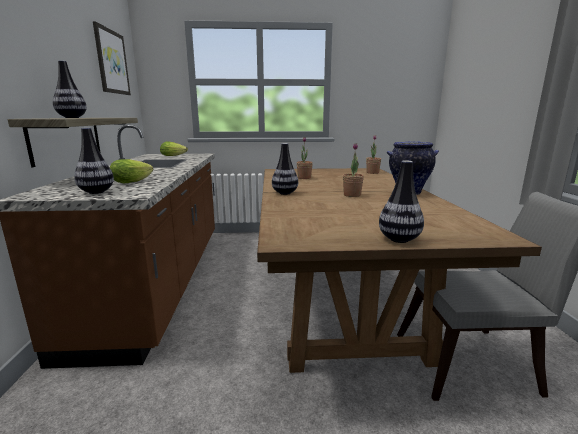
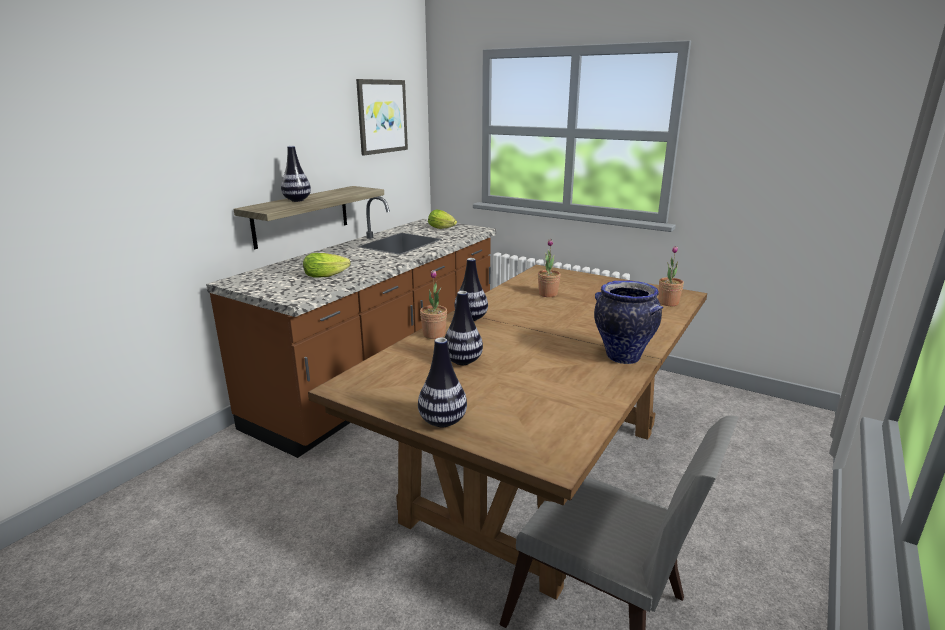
camera: 35 degrees right, 5 degrees up
(97, 192) = (277, 287): vase -> vase (463, 361)
(352, 195) = (539, 342): potted plant -> potted plant (434, 334)

